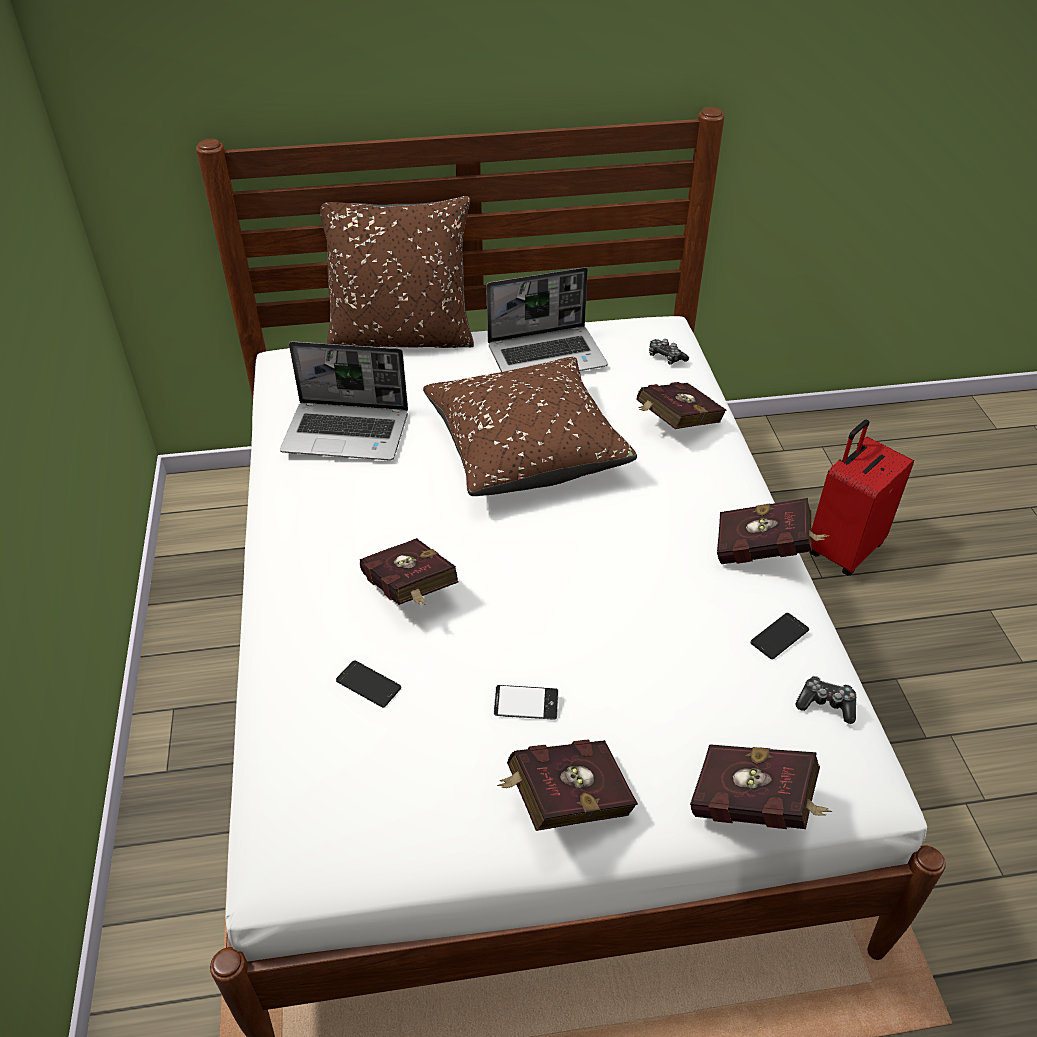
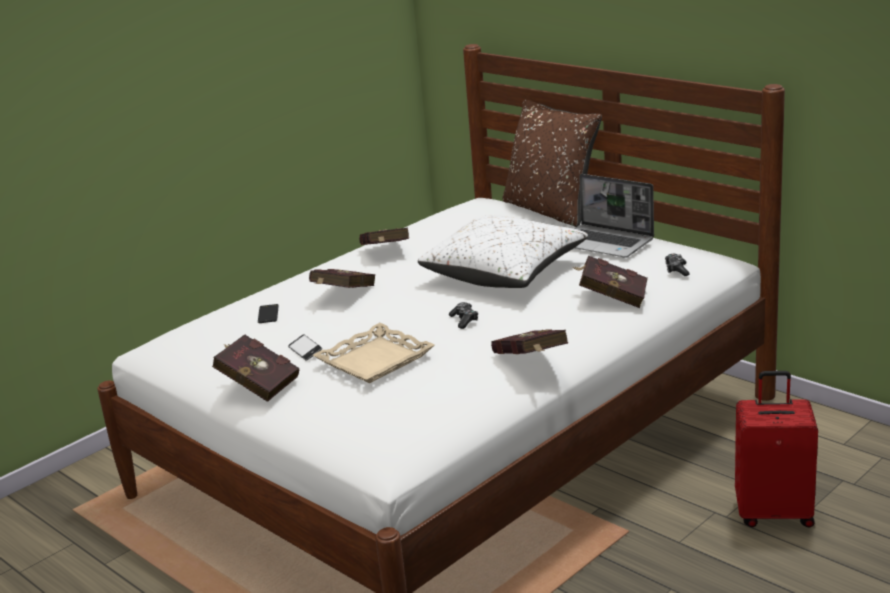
camera: 55 degrees right, 20 degrees down
(348, 432) = (438, 234): laptop -> none
(526, 448) = (505, 272): brown pillow -> white pillow
(630, 660) = (375, 361): none -> beige tray
(755, 806) = (318, 430): red book -> red book (385, 253)
(779, 636) = (460, 391): phone -> none
(826, 704) = (424, 423): game controller -> game controller (464, 320)

